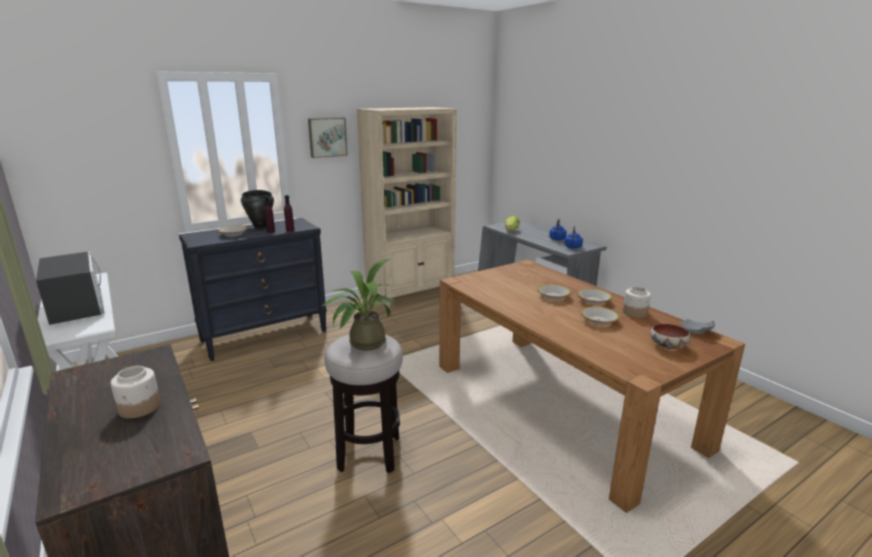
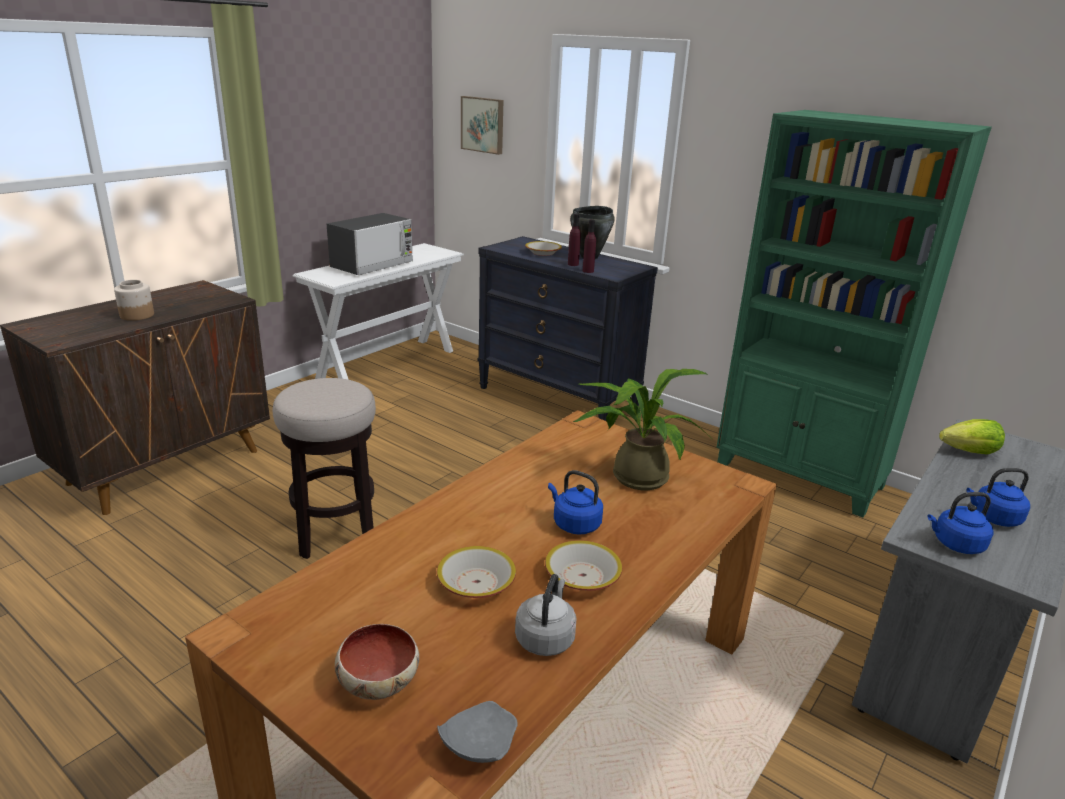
camera: 70 degrees right, 5 degrees up
(327, 137) = (743, 152): picture -> picture (483, 124)
(363, 344) = (324, 391): potted plant -> potted plant (634, 474)
(411, 294) = (800, 476): beige bookcase -> green bookcase
(553, 296) = (574, 524): bowl -> blue kettle
(634, 313) = (545, 638): jar -> grey kettle

